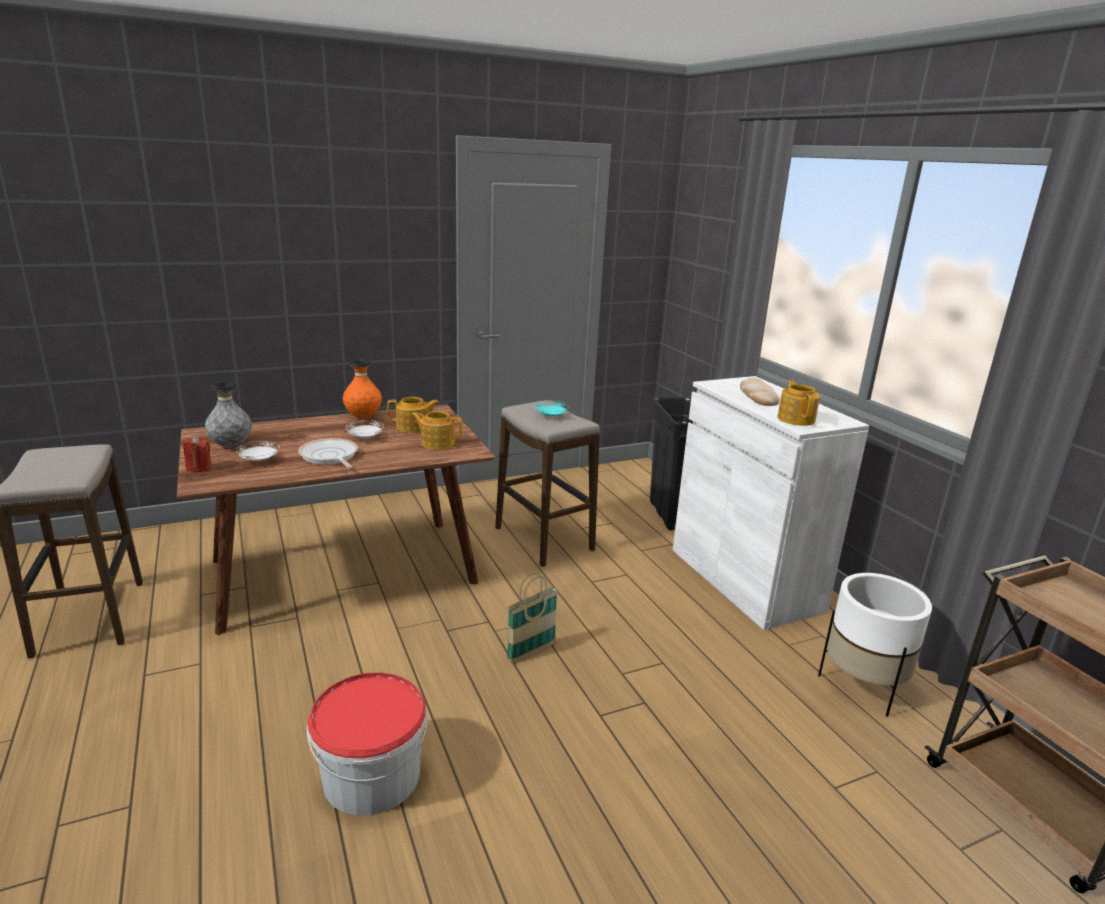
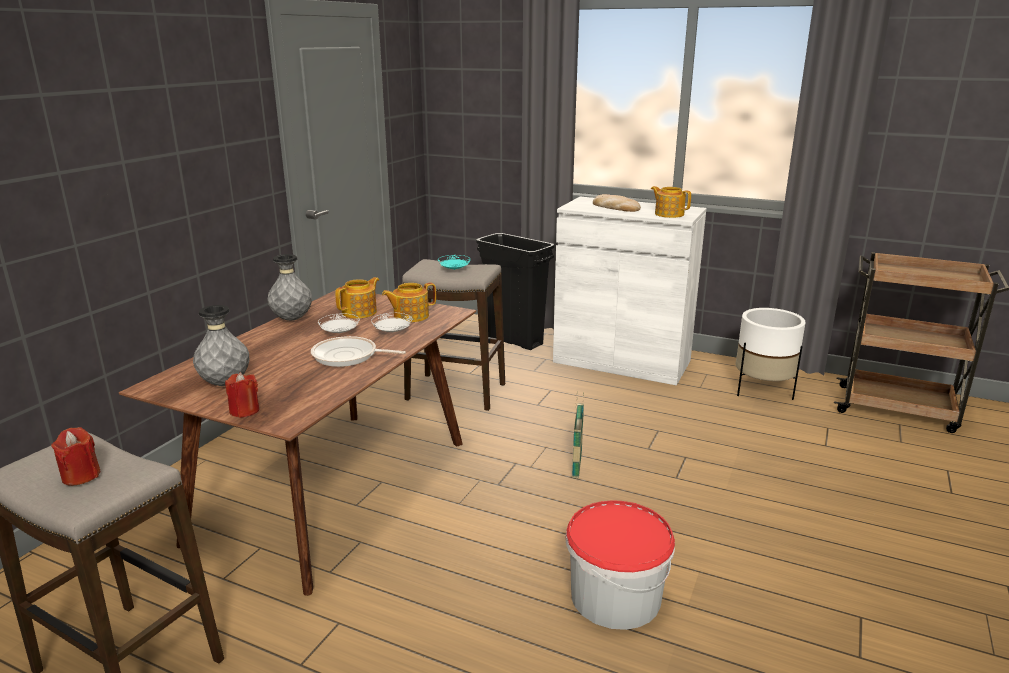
camera: 40 degrees left, 0 degrees up
(50, 468) = (81, 476): none -> red candle
(259, 460) = (290, 383): white plate -> white plate (392, 332)
(363, 417) = (292, 319): orange vase -> grey vase

